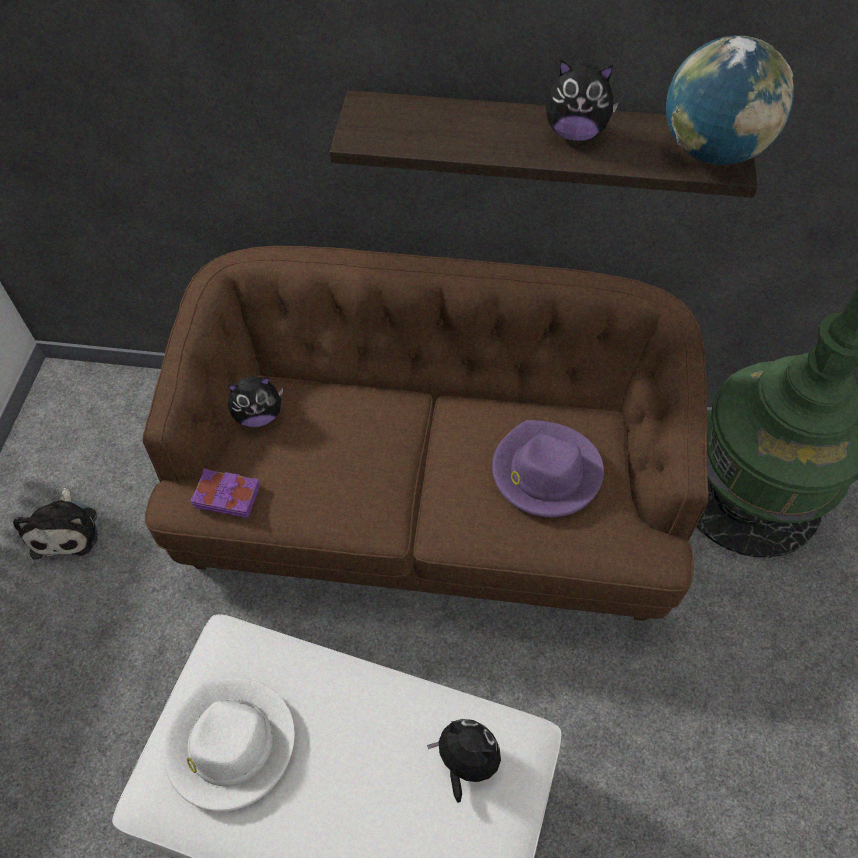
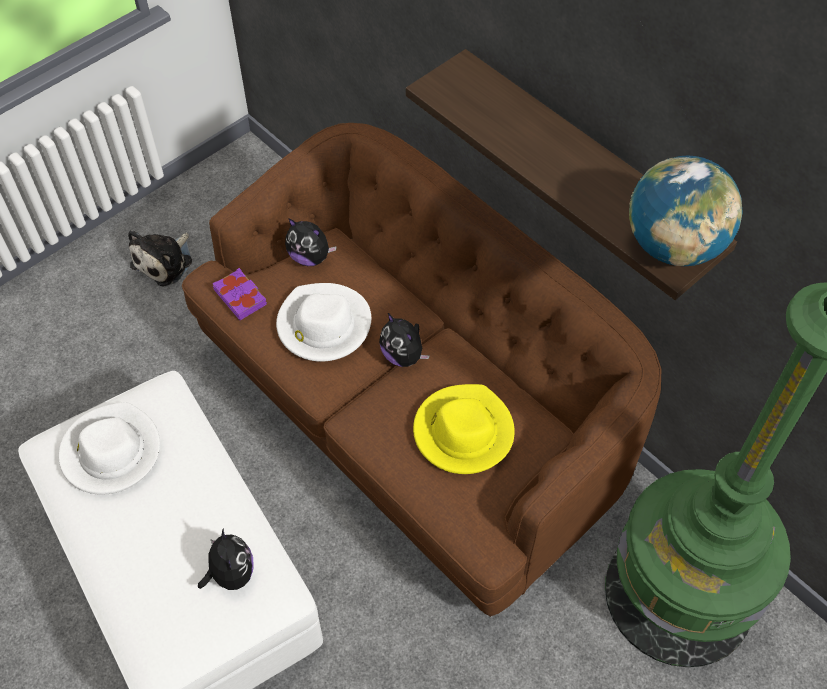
camera: 40 degrees right, 0 degrees up
(333, 467) = (323, 325): none -> white hat
(545, 472) = (463, 432): purple hat -> yellow hat
(575, 133) = (587, 172): plush toy -> plush toy (403, 355)

